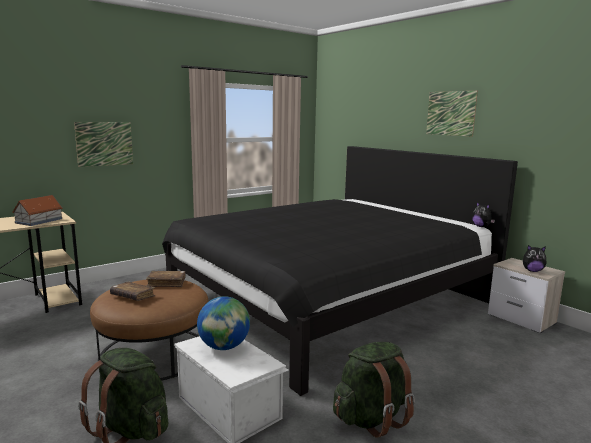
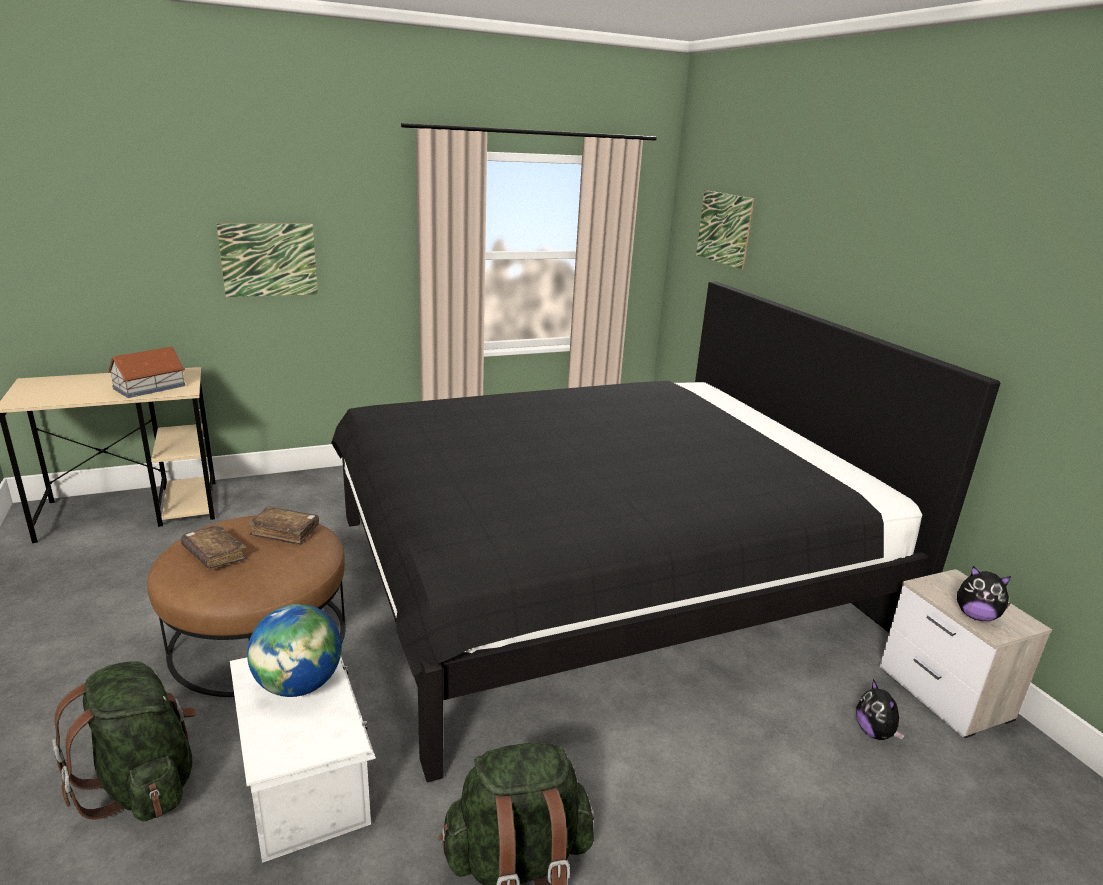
camera: 15 degrees right, 10 degrees up
(450, 113) = (893, 252): picture -> picture (724, 228)
(481, 226) = (903, 497): plush toy -> plush toy (874, 732)

